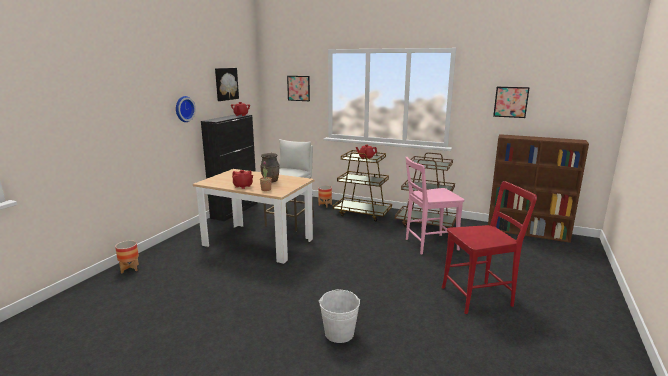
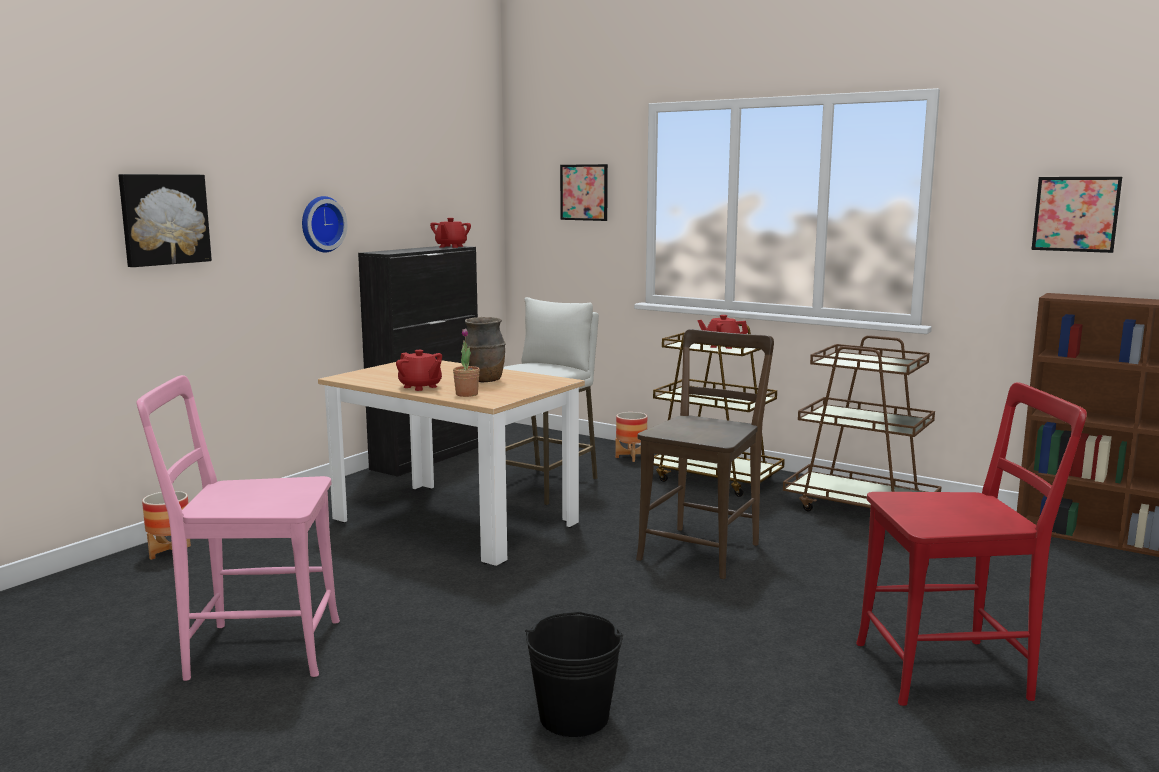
camera: 10 degrees right, 5 degrees down
(226, 84) = (422, 178): picture -> picture (164, 219)
(339, 333) = (574, 717): white bucket -> black bucket
(368, 248) = (702, 549): none -> brown chair
(428, 244) = (853, 551): pink chair -> pink chair (255, 649)

